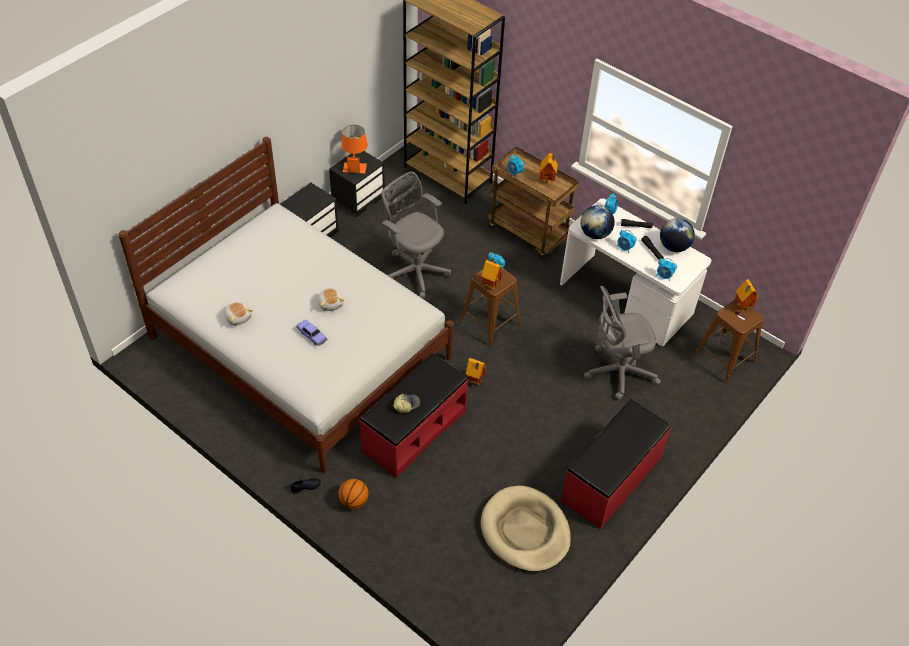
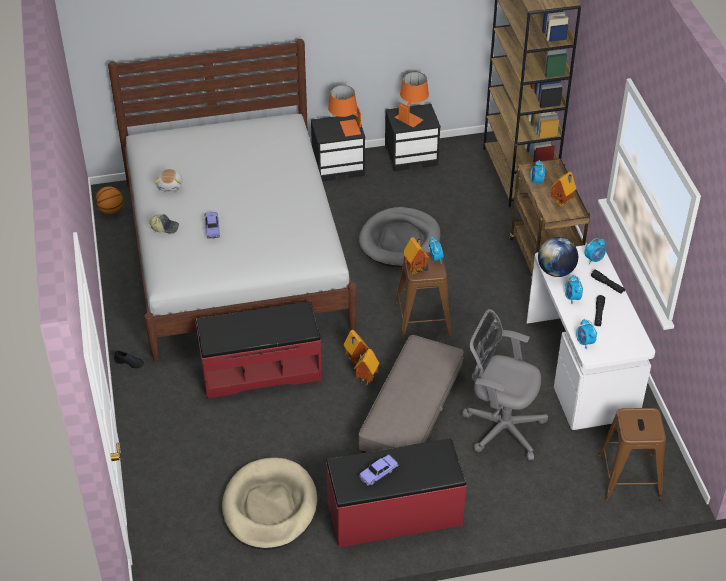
camera: 40 degrees right, 5 degrees down
(314, 199) = (344, 128): none -> orange table lamp
(331, 303) = (254, 212): plush toy -> none
(353, 501) = (154, 396): basketball -> basketball (110, 210)
(406, 405) = (242, 329): cap -> cap (165, 227)
(415, 270) = (400, 240): grey office chair -> grey dog bed
(550, 397) = (411, 413): none -> grey ottoman
(612, 455) = (378, 473): none -> toy car
(674, 247) = (626, 322): globe -> none
(742, 307) = (651, 418): toy house -> toy house (365, 380)

